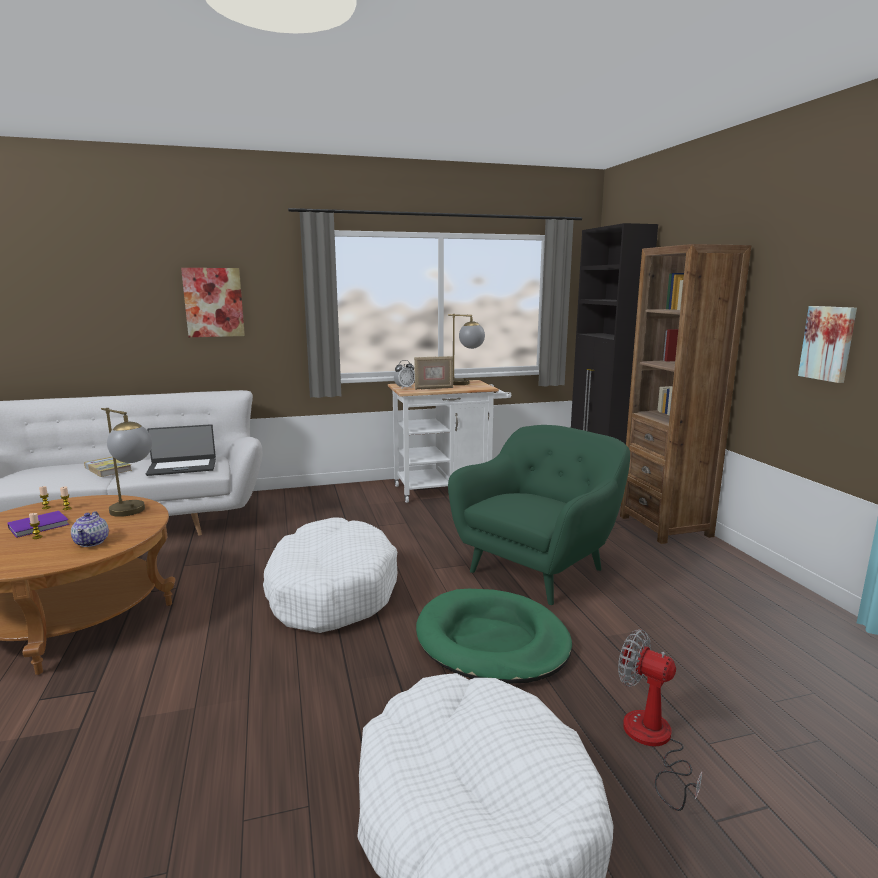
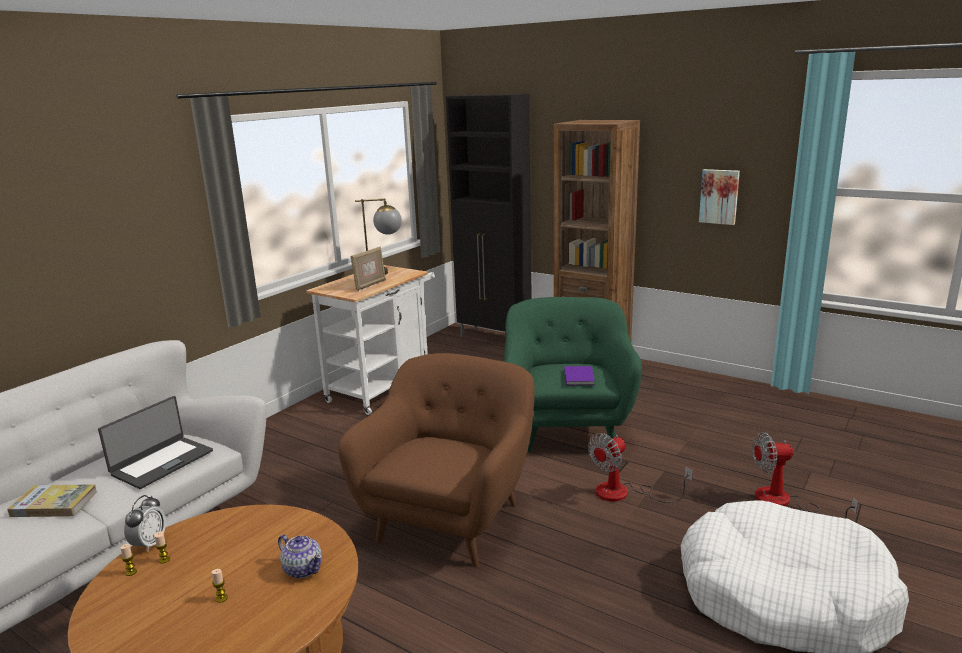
camera: 40 degrees left, 5 degrees up
(40, 526) = (188, 589): purple book -> purple book (579, 377)
(134, 513) = (265, 524): table lamp -> none
(214, 302) = (90, 232): picture -> none
(331, 591) = (451, 519): white dog bed -> brown armchair
(404, 388) = (340, 291): alarm clock -> alarm clock (149, 544)
(492, 641) = (624, 493): green dog bed -> fan

